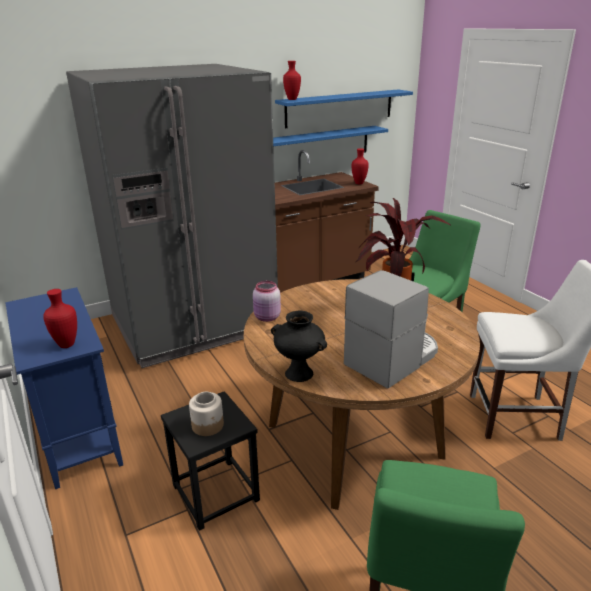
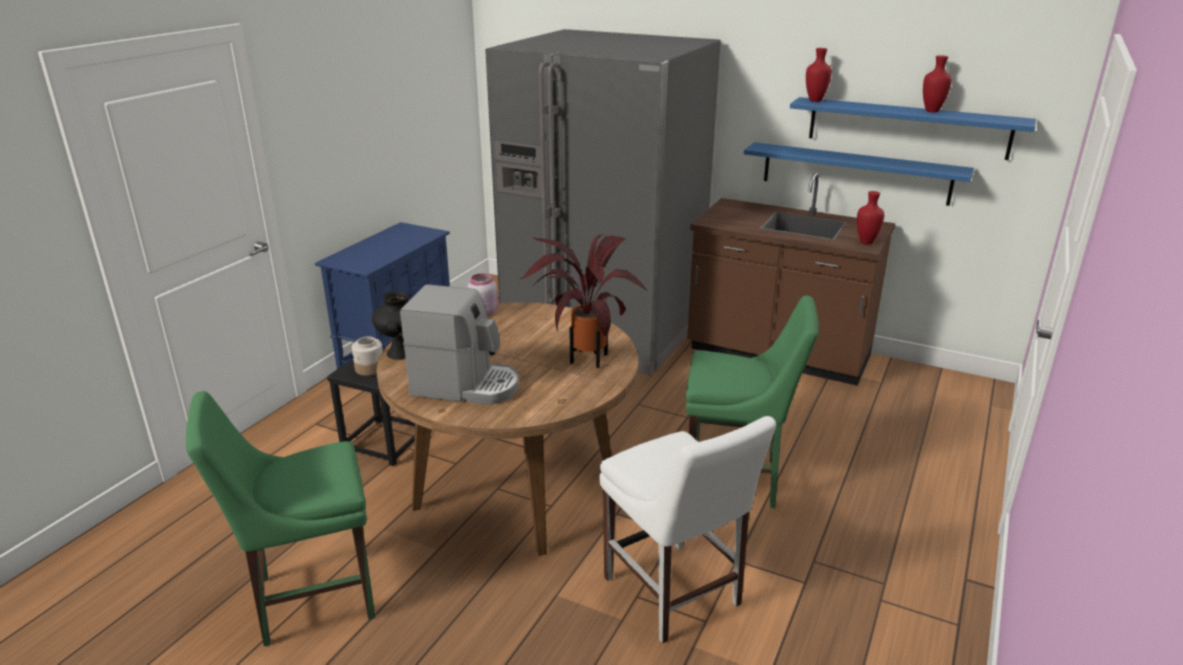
camera: 55 degrees right, 0 degrees up
(67, 344) = (361, 262): red vase -> red vase (933, 111)

